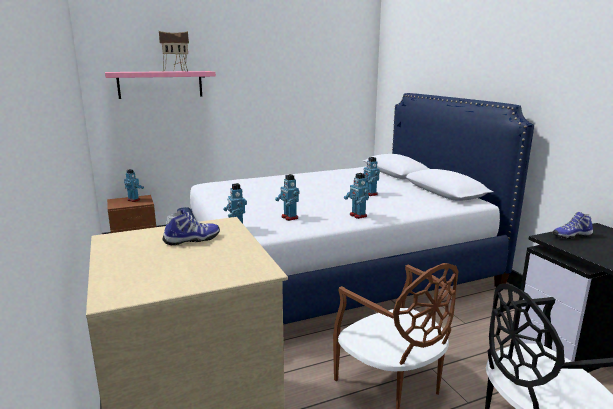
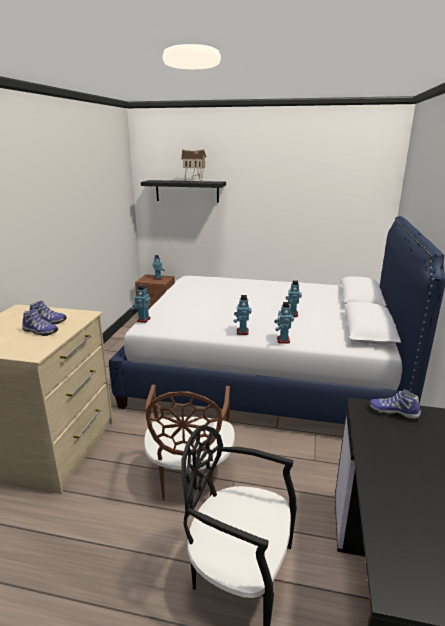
camera: 35 degrees right, 5 degrees up
(160, 84) = (187, 191): pink shelf -> black shelf
(209, 251) = (39, 332): none -> shoe
(289, 217) = (191, 319): toy robot -> toy robot (283, 340)

